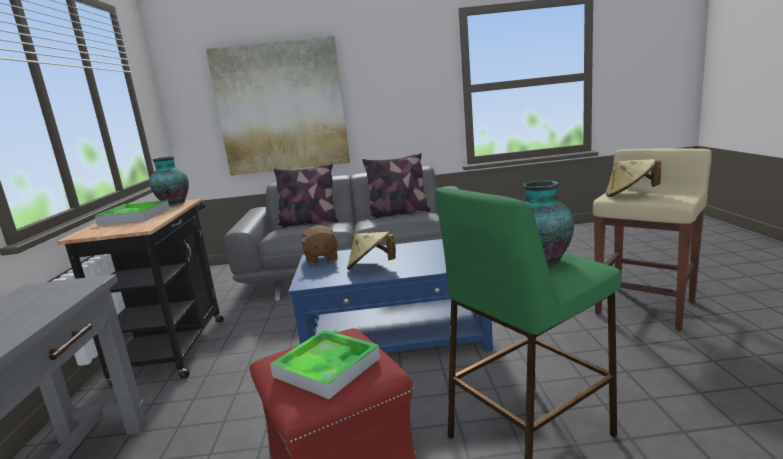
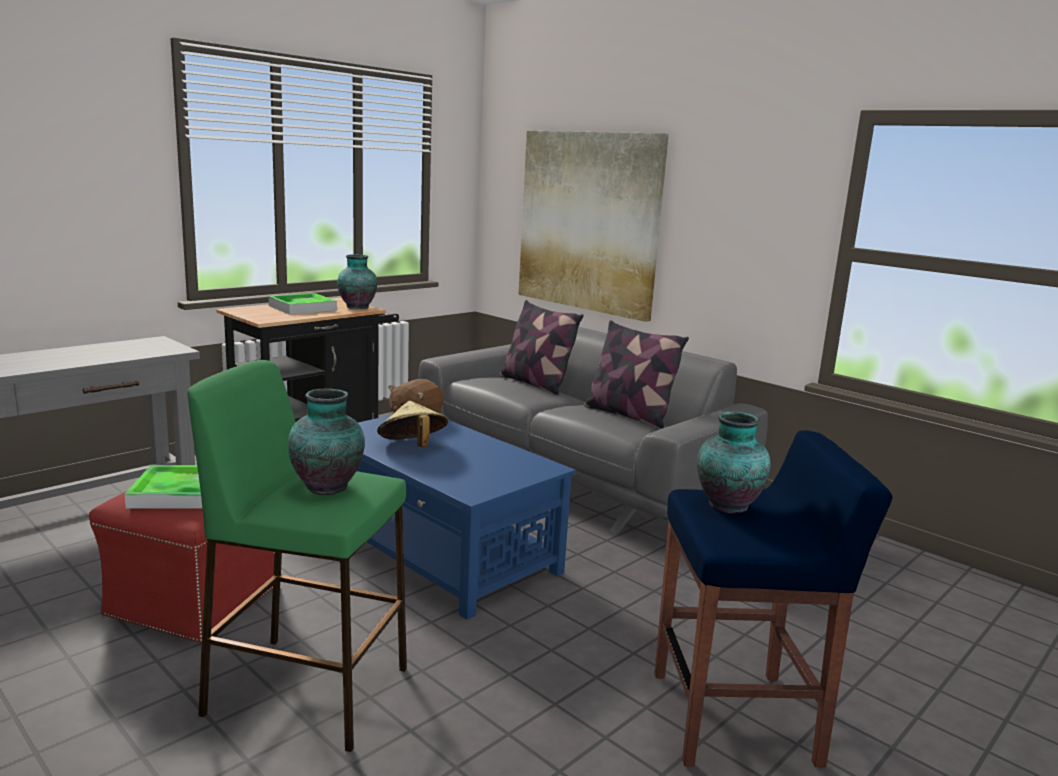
camera: 45 degrees right, 0 degrees up
(629, 195) = (727, 506): beige hat -> vase
(646, 307) = (737, 718): beige stool -> blue stool

